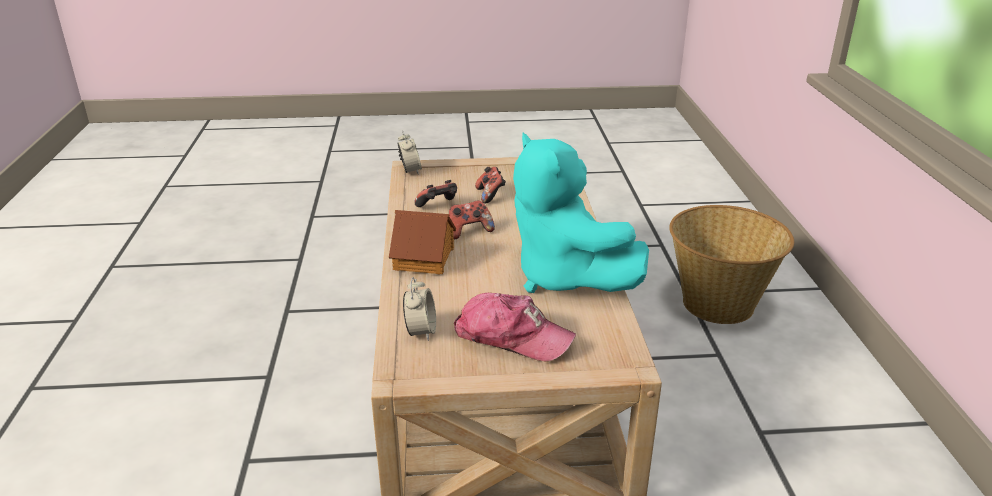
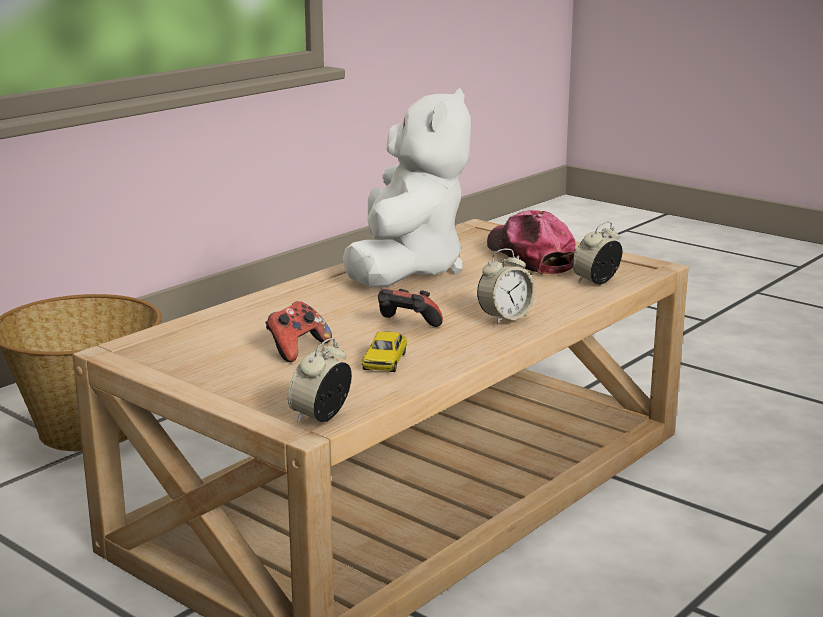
camera: 135 degrees left, 10 degrees down
(425, 258) = (505, 317): toy house -> alarm clock
(438, 206) = (384, 361): game controller -> toy car
(564, 277) = (405, 270): turquoise plush toy -> white plush toy

